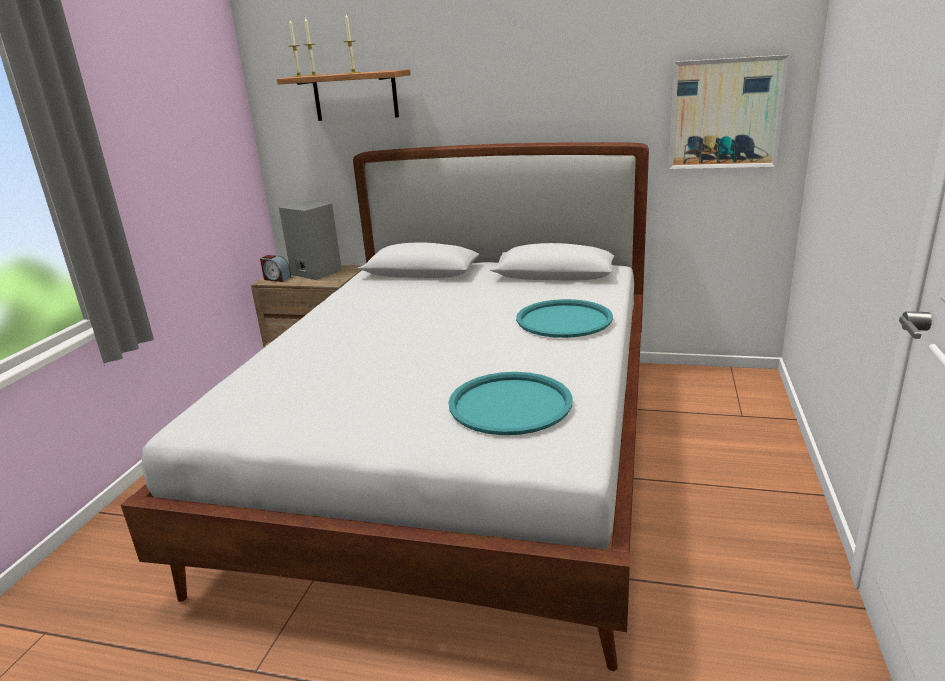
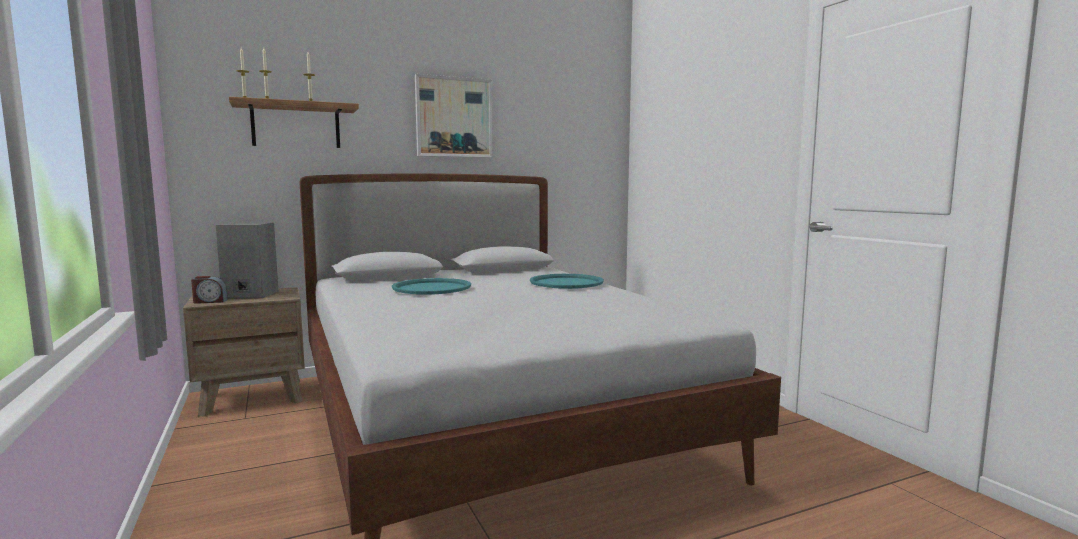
camera: 40 degrees left, 15 degrees down
(510, 404) = (628, 311): turquoise tray -> turquoise tray (431, 288)
(725, 114) = (583, 161): picture -> picture (454, 117)

